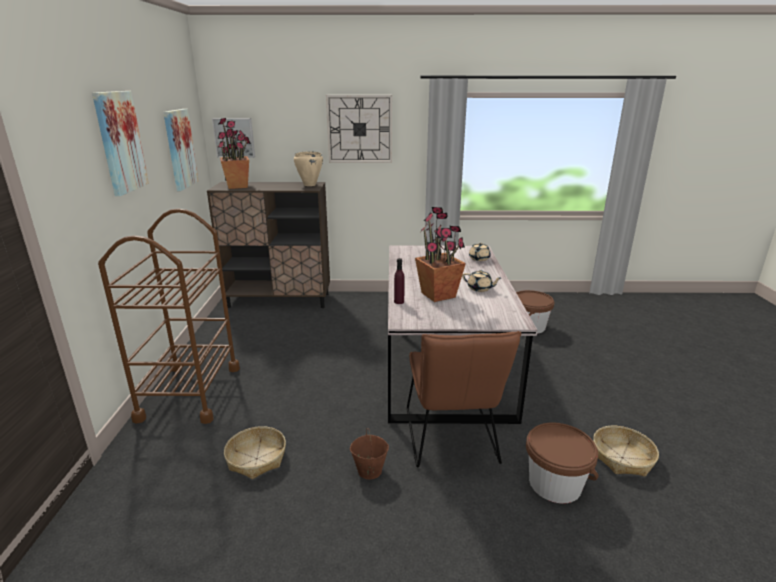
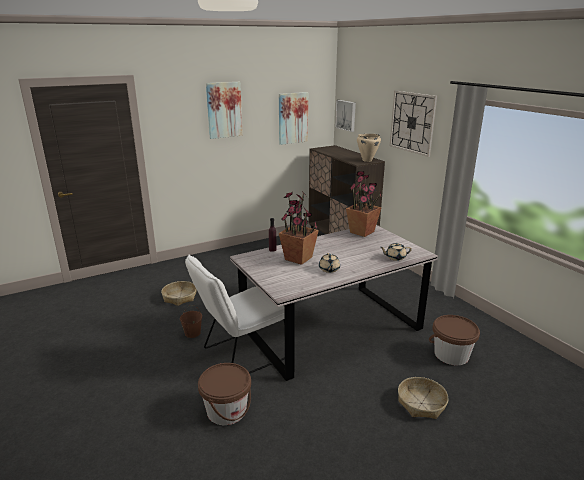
camera: 60 degrees right, 0 degrees up
(190, 392) = (217, 259): brown cart -> none
(238, 186) = (330, 150): potted plant -> potted plant (362, 232)
(451, 441) = (241, 354): brown chair -> white chair
(622, 457) = (283, 444): basket -> basket (421, 403)

